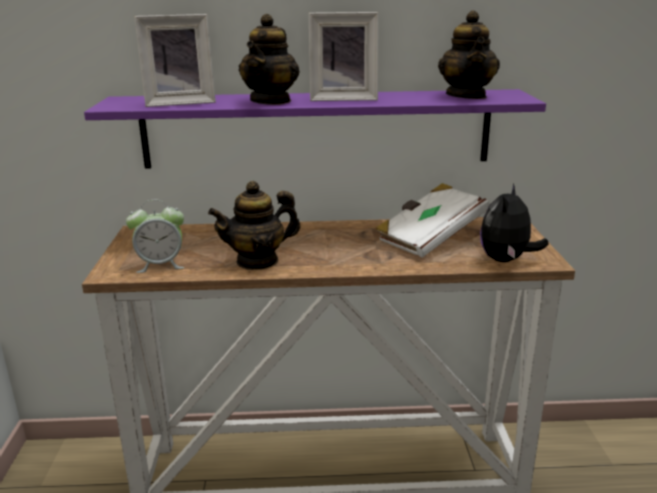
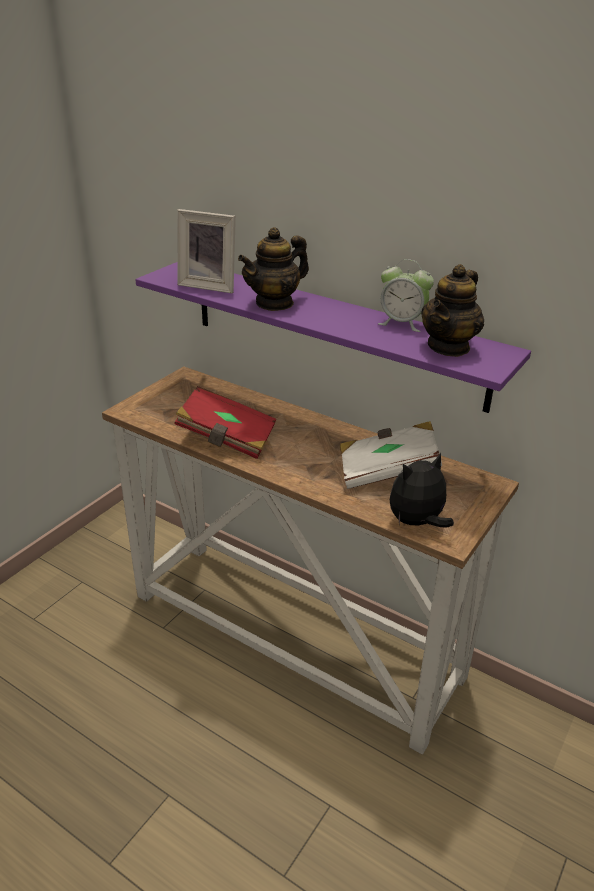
camera: 35 degrees right, 10 degrees up
(160, 265) = (162, 415): alarm clock -> alarm clock (402, 323)
(257, 261) = (227, 439): teapot -> red book
(343, 98) = (336, 317): picture frame -> none

